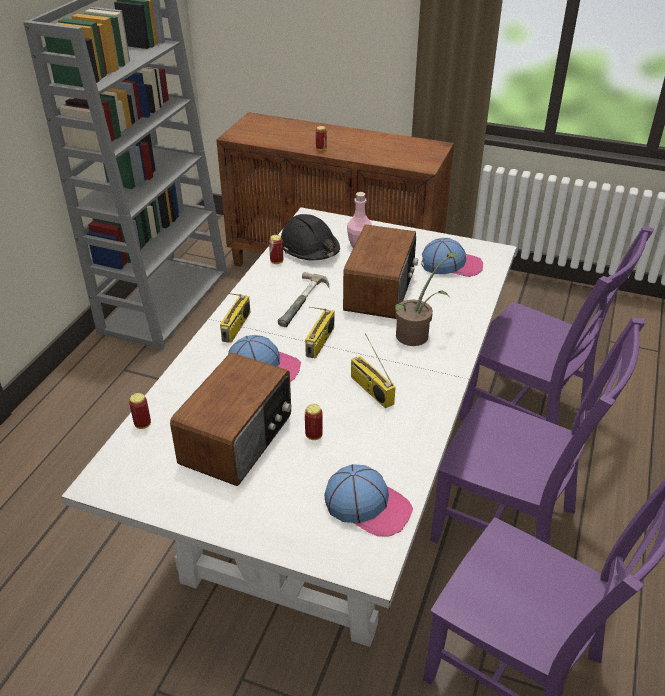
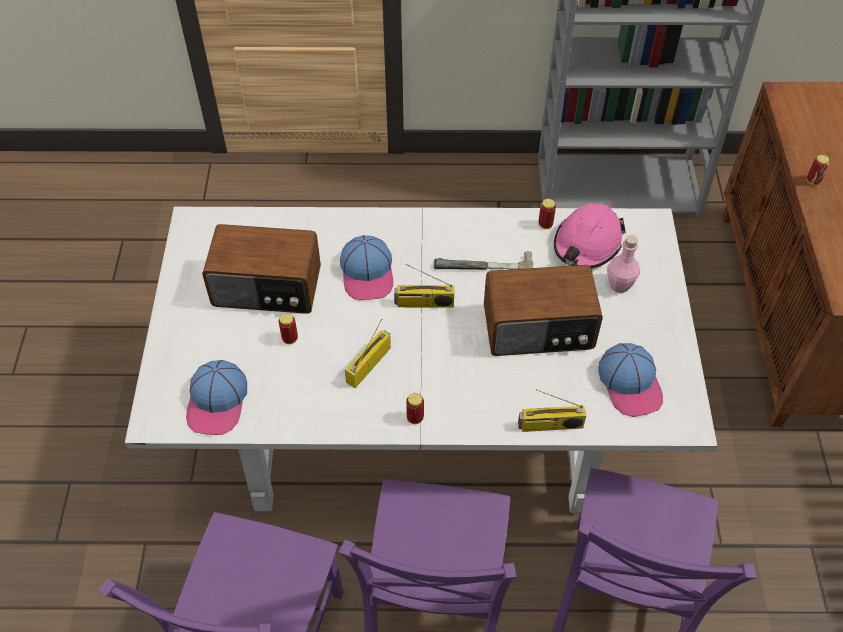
camera: 70 degrees right, 15 degrees up
(142, 424) = (263, 220): can -> can (415, 418)
(236, 327) = (418, 232): radio -> radio (550, 426)
(310, 248) = (587, 244): black hard hat -> pink hard hat
(417, 334) = (474, 381): potted plant -> none

